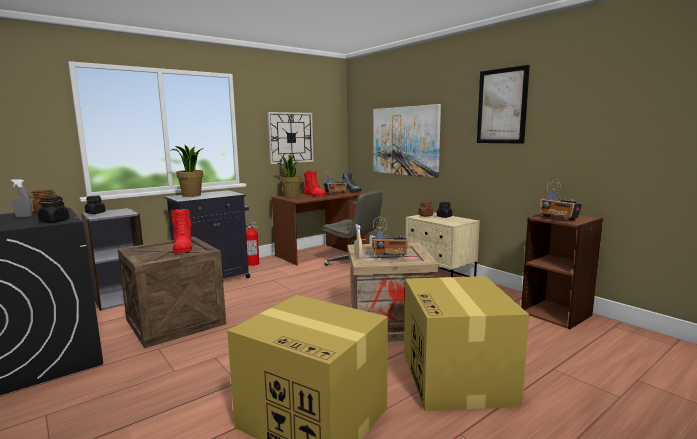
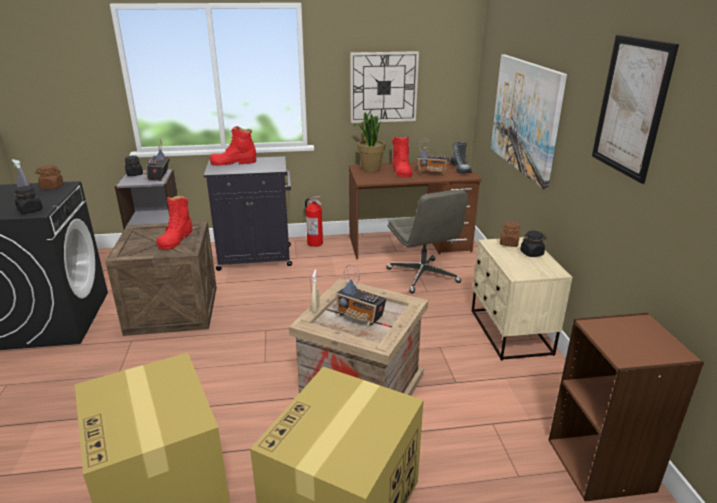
camera: 30 degrees right, 15 degrees up
(191, 195) = (233, 163): potted plant -> red boot
(559, 219) = (616, 340): radio -> radio (159, 177)

